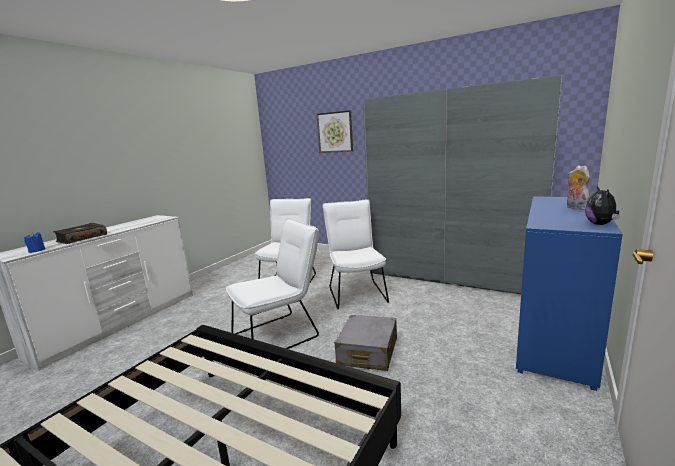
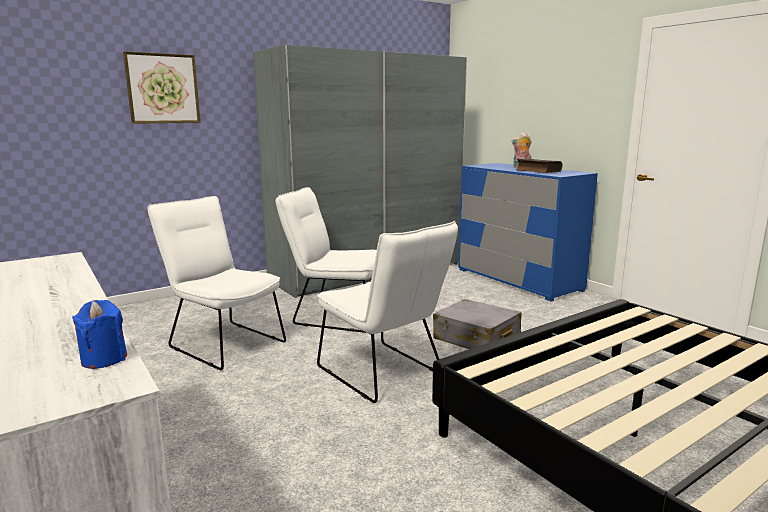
camera: 65 degrees left, 0 degrees up
(81, 238) = (71, 320): book -> book (537, 171)
(281, 334) = (384, 374): white chair -> white chair turned 150 degrees clockwise
(601, 224) = (572, 171): plush toy -> none

